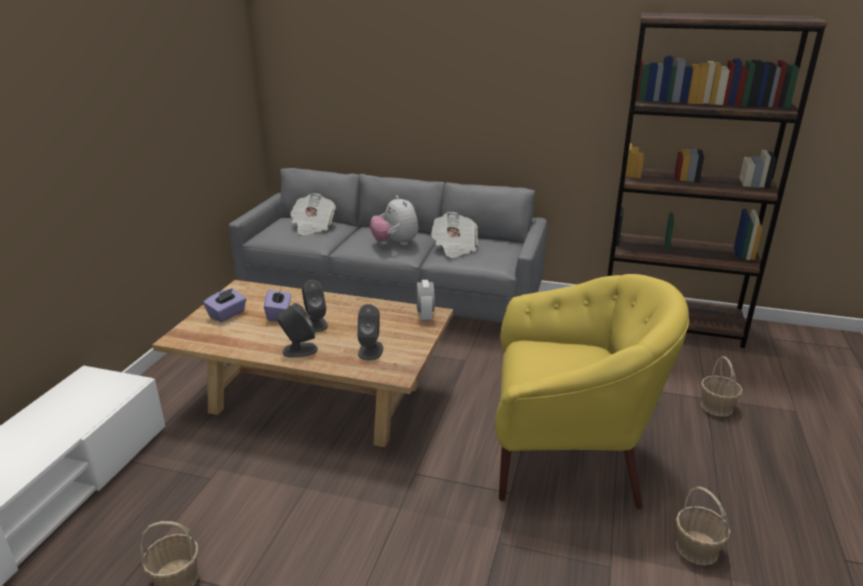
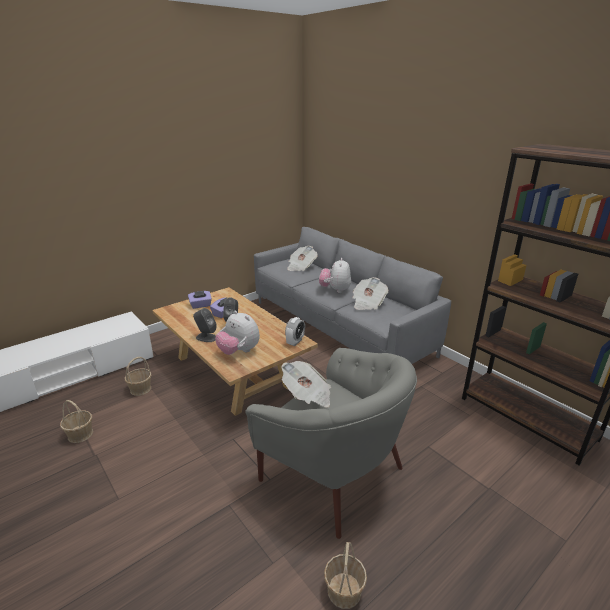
camera: 35 degrees right, 0 degrees up
(370, 350) = (239, 351): grey speaker -> plush toy
(532, 361) = (307, 395): none -> newspaper
(567, 452) = (333, 473): yellow armchair -> grey armchair
(716, 407) = (490, 499): basket -> basket (140, 389)

